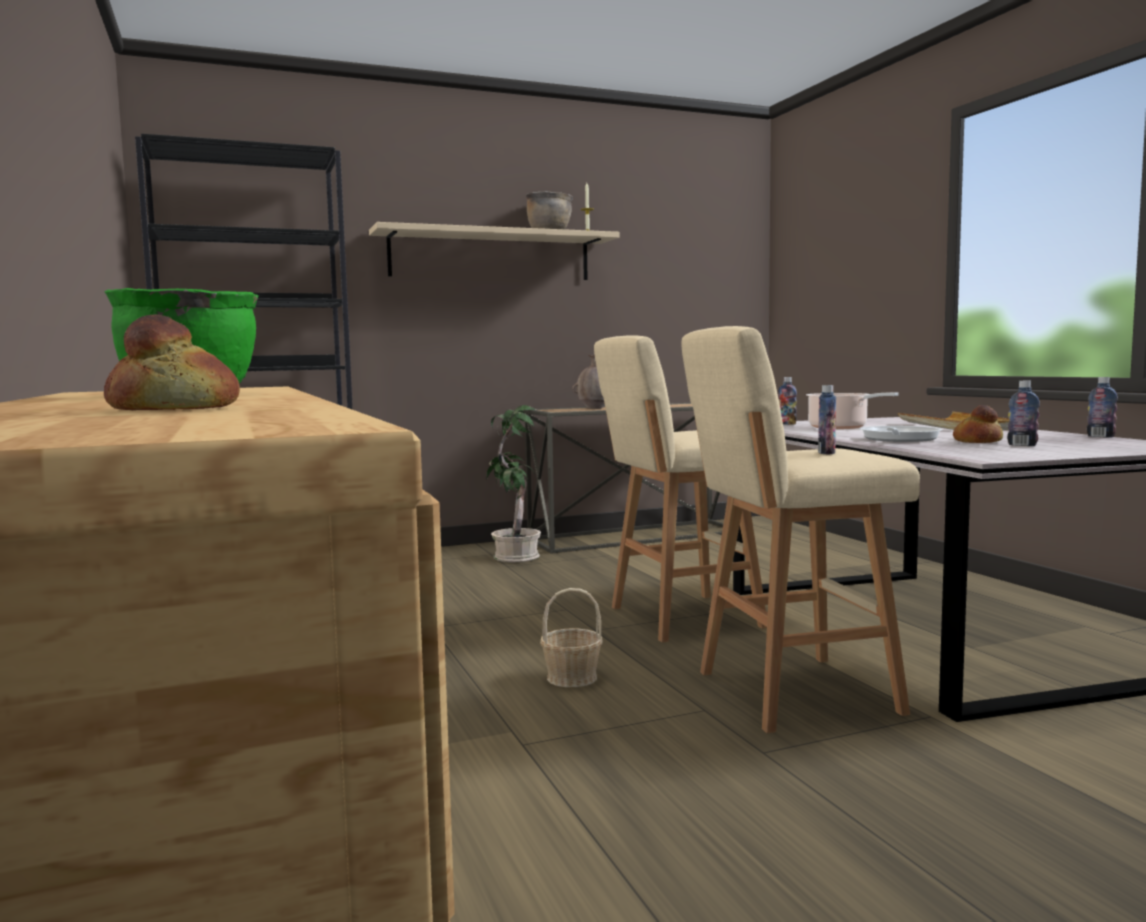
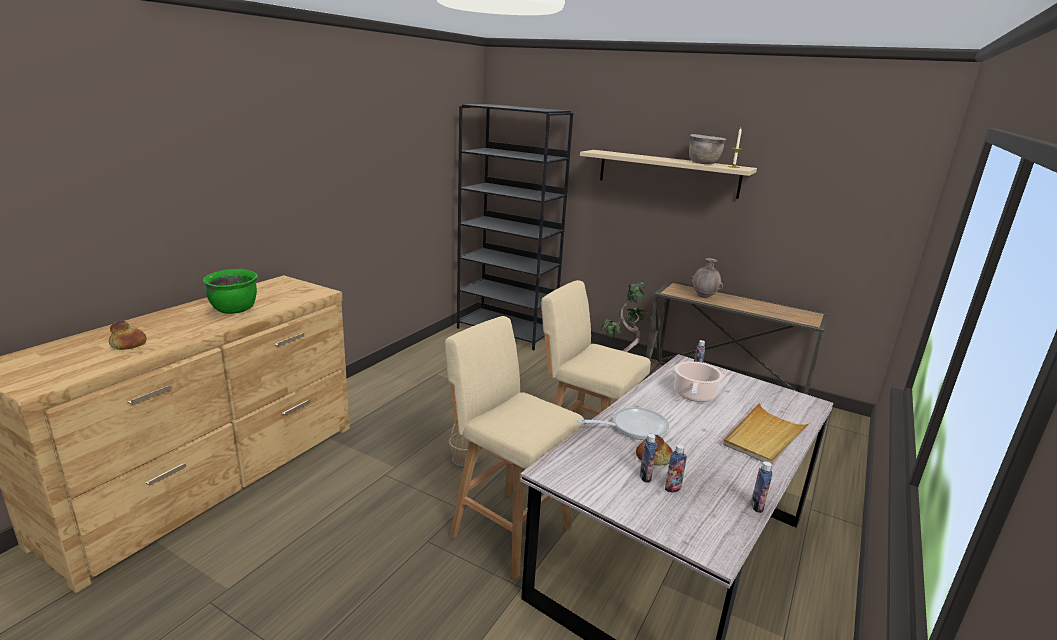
camera: 50 degrees right, 15 degrees up
(826, 453) = (524, 417): bottle -> bottle (673, 488)

